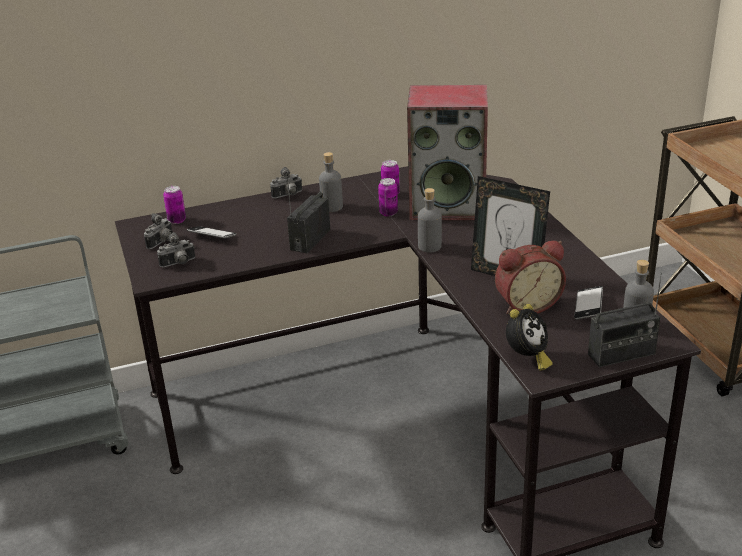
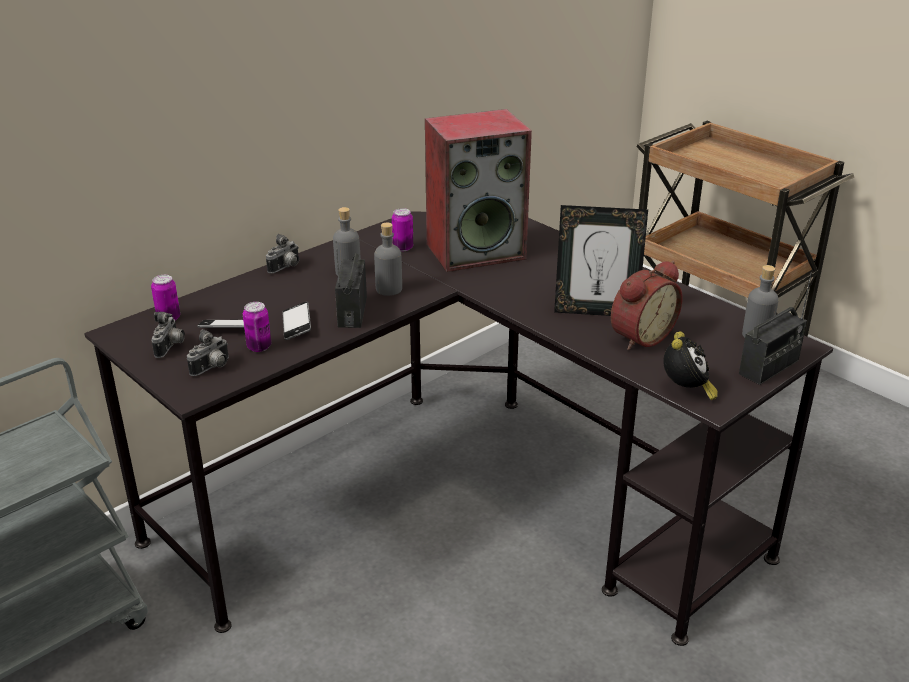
camera: 25 degrees left, 0 degrees up
(388, 213) = (417, 268): can -> can (259, 347)
(429, 246) = (491, 296): grey bottle -> grey bottle (389, 289)
(588, 307) = (699, 327): phone -> phone (297, 325)

